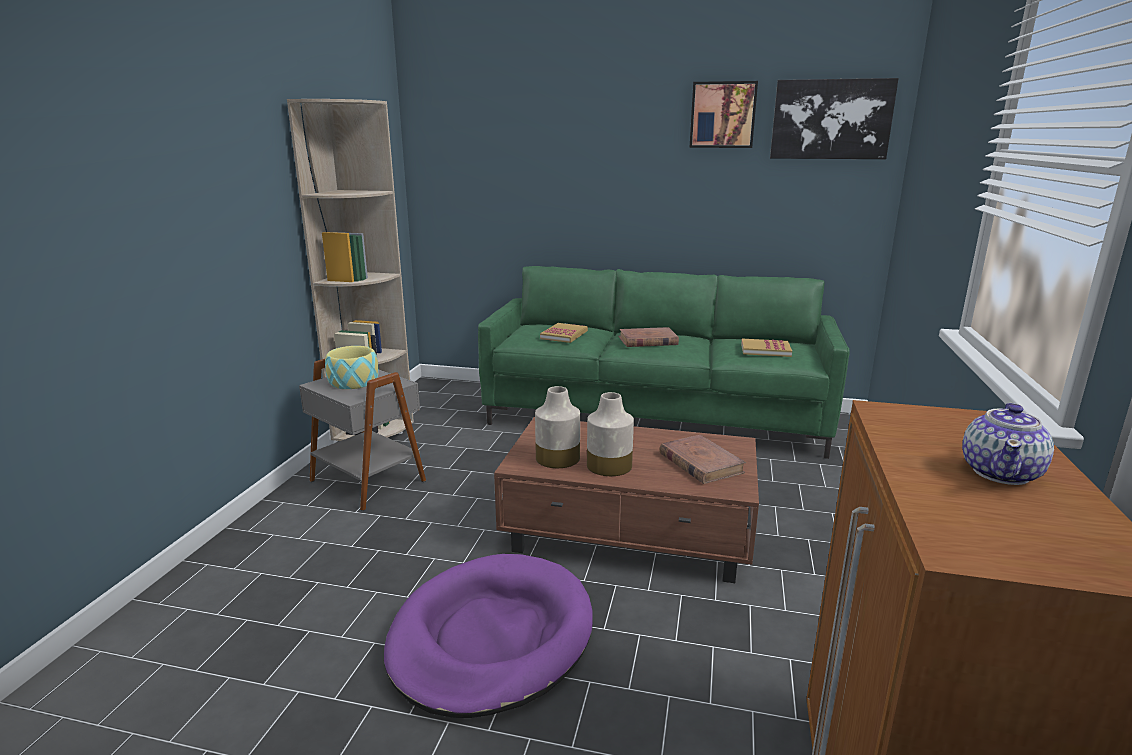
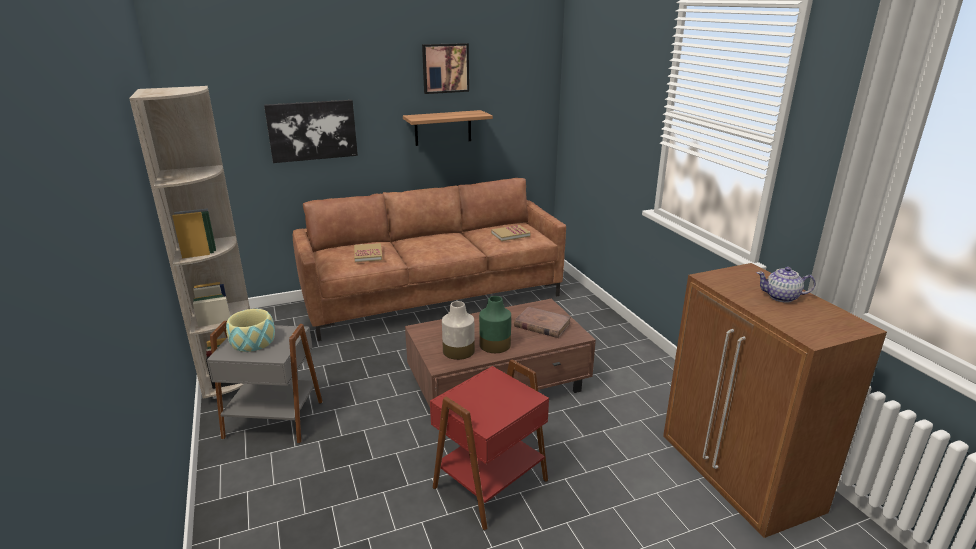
camera: 35 degrees left, 5 degrees up
(491, 637) = (488, 482): purple dog bed -> red side table
(610, 465) = (495, 344): beige vase -> green vase
(647, 341) = (430, 245): brown book -> none
(654, 419) = (435, 299): green sofa -> brown sofa
(711, 196) = (443, 128): none -> shelf
(831, 119) = (515, 68): picture -> picture (312, 130)
(1001, 472) = (782, 297): teapot -> teapot turned 105 degrees clockwise

